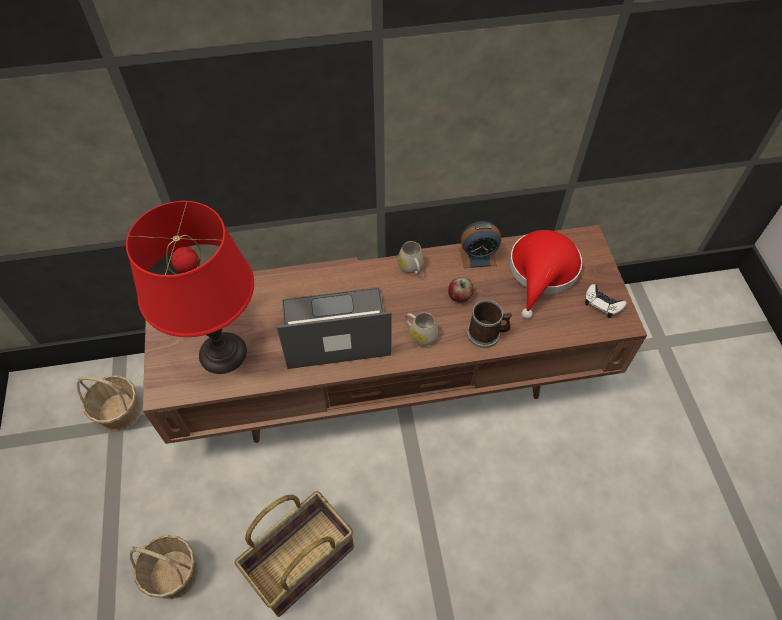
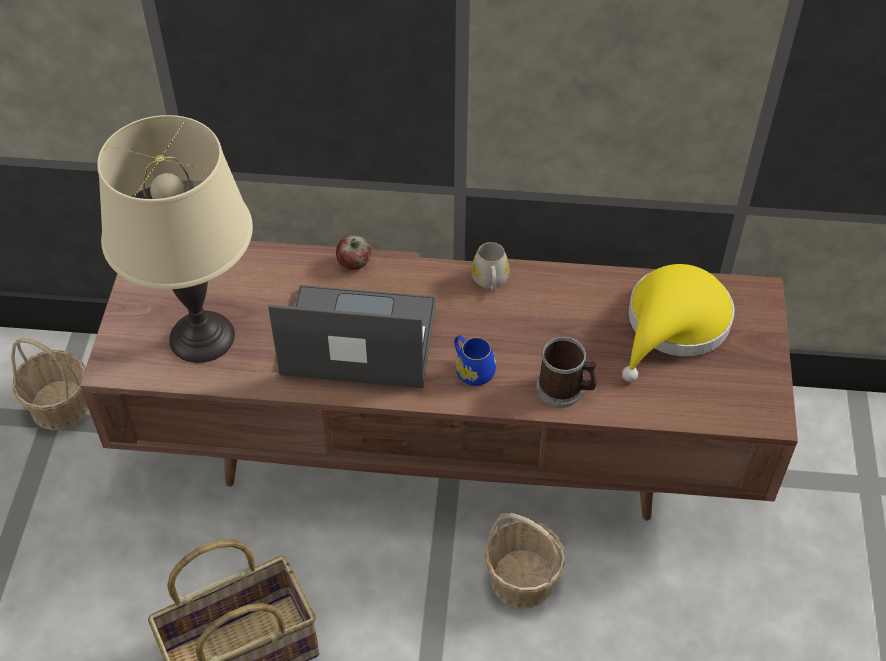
camera: 15 degrees right, 5 degrees down
(173, 574) = (70, 626): basket -> basket (522, 579)
(223, 353) = (202, 337): red table lamp -> beige table lamp
(420, 334) = (471, 370): white mug -> blue mug
(460, 296) = (544, 333): apple -> apple (354, 263)
(478, 256) = (589, 285): alarm clock -> none
(542, 272) = (674, 325): red hat -> yellow hat
(602, 303) = (747, 384): white game controller -> none

